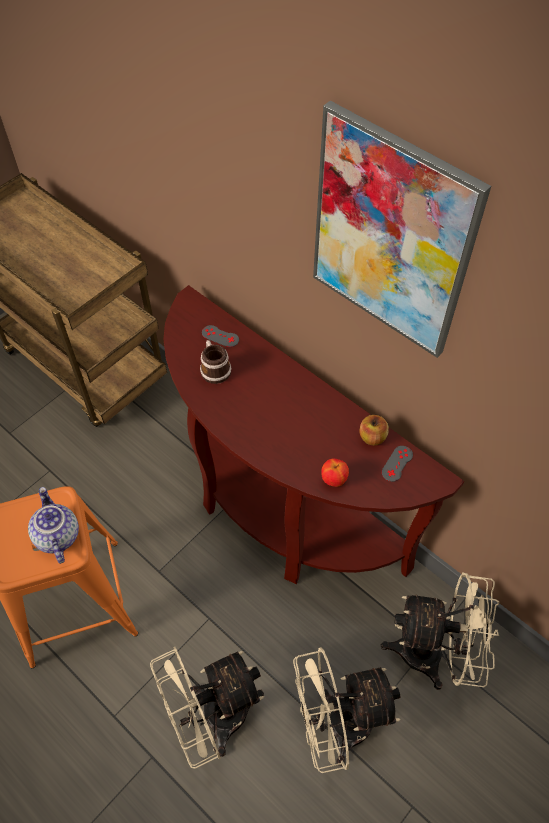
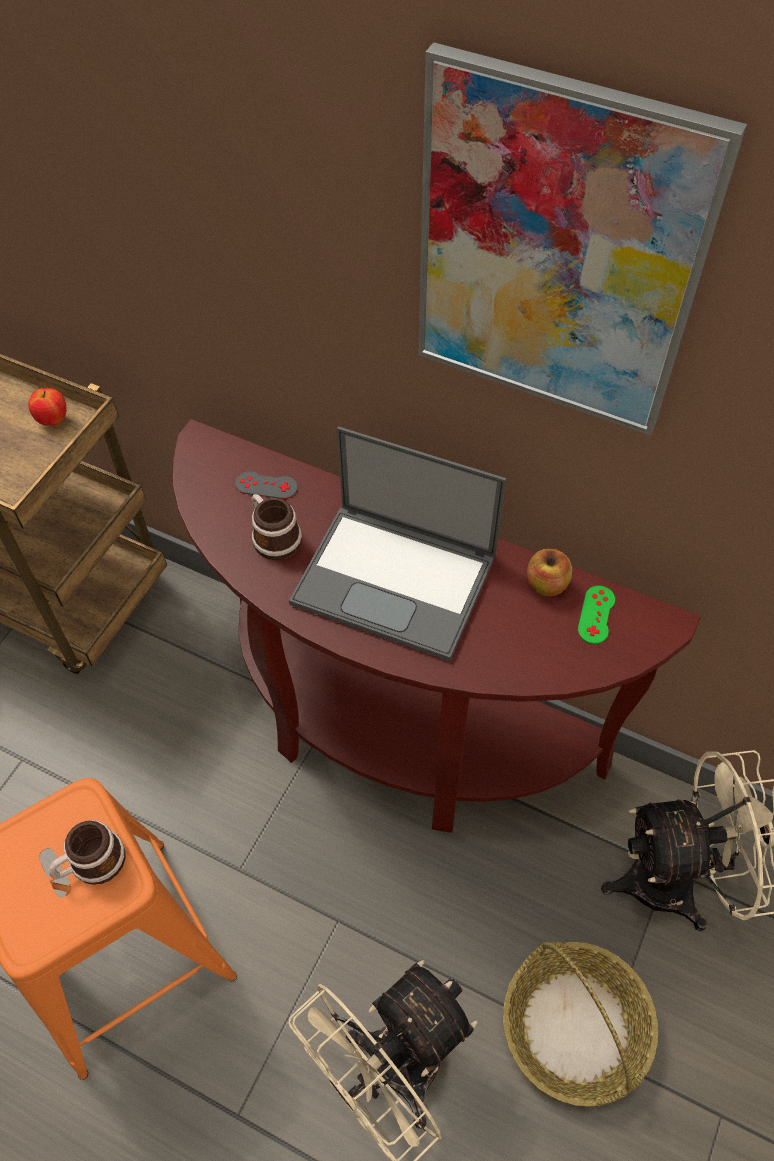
camera: 15 degrees left, 0 degrees up
(56, 536) = (91, 863): teapot -> mug
(280, 412) = (397, 580): none -> laptop
(333, 480) = (512, 663): apple -> apple (53, 420)
(337, 725) = (576, 1027): beige fan -> basket
(397, 463) = (596, 615): grey game controller -> green game controller

